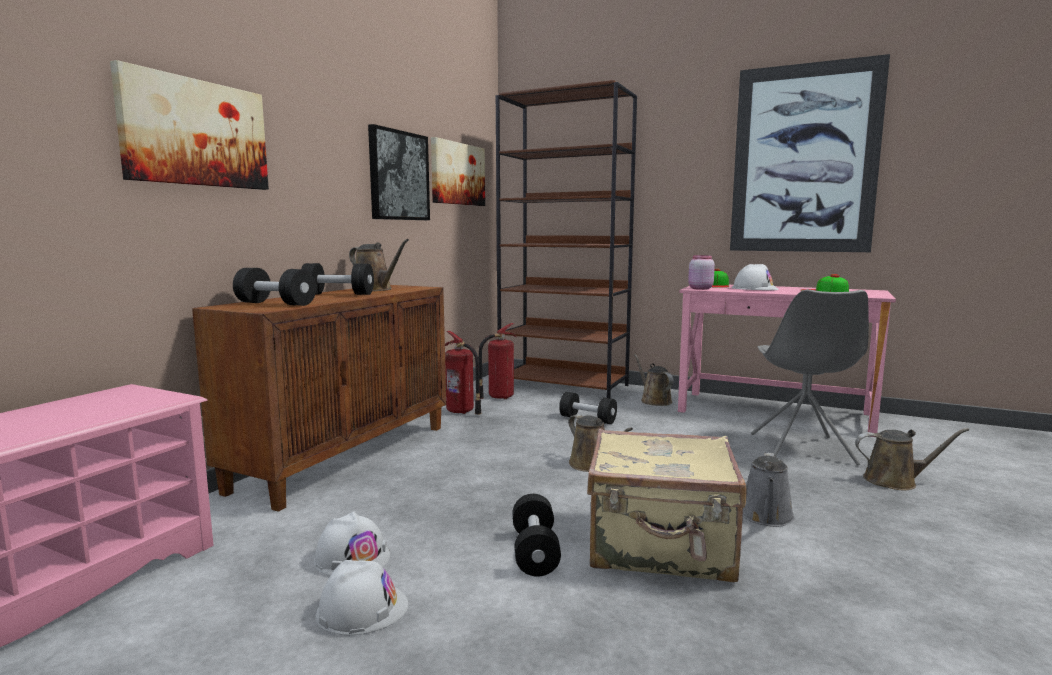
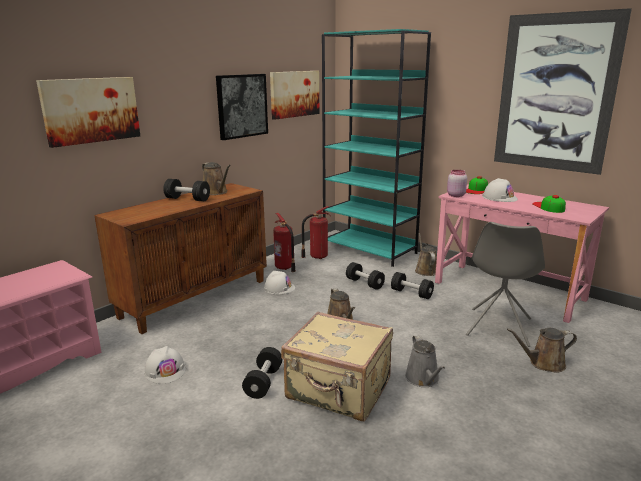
camera: 15 degrees right, 10 degrees up
(276, 304) = (141, 212): black dumbbell -> black dumbbell (411, 293)
(362, 609) = (155, 403): white hard hat -> white hard hat (279, 288)
(564, 385) = (370, 249): brown bookcase -> turquoise bookcase
(766, 517) = (423, 379): grey watering can -> grey watering can turned 45 degrees counterclockwise
(895, 481) = (543, 363): brown watering can -> brown watering can turned 150 degrees clockwise

